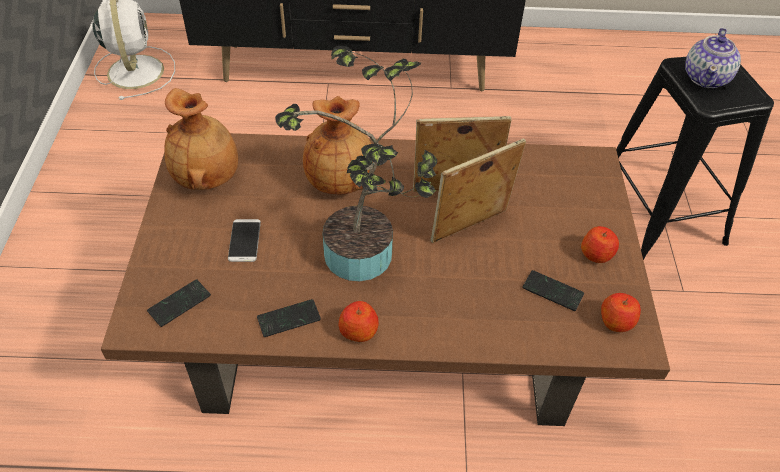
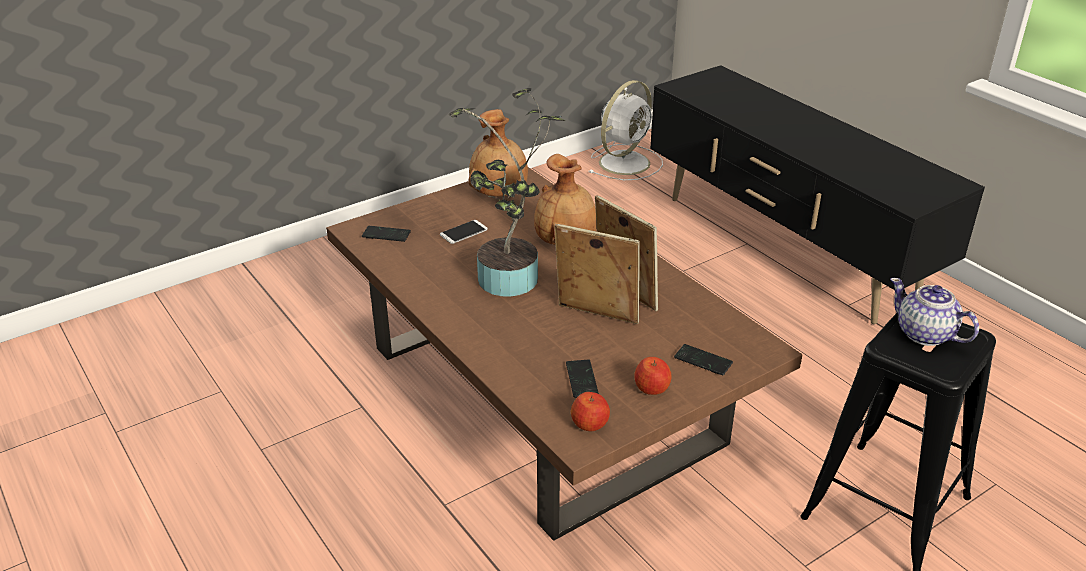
camera: 55 degrees right, 15 degrees down
(289, 319) = (419, 278): phone -> phone (703, 361)
(358, 331) = (441, 308): apple -> none
(706, 78) = (925, 334): teapot -> teapot turned 60 degrees clockwise

